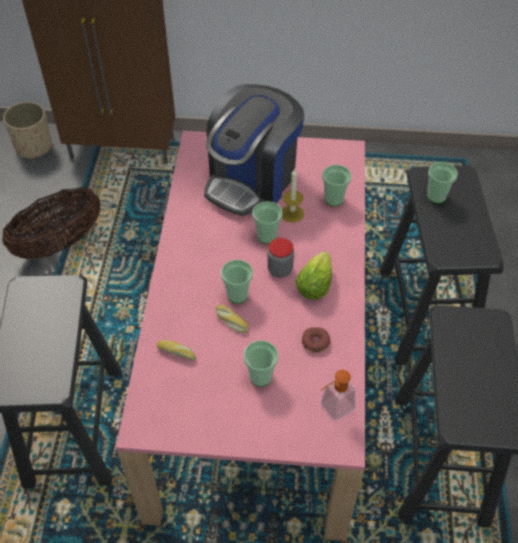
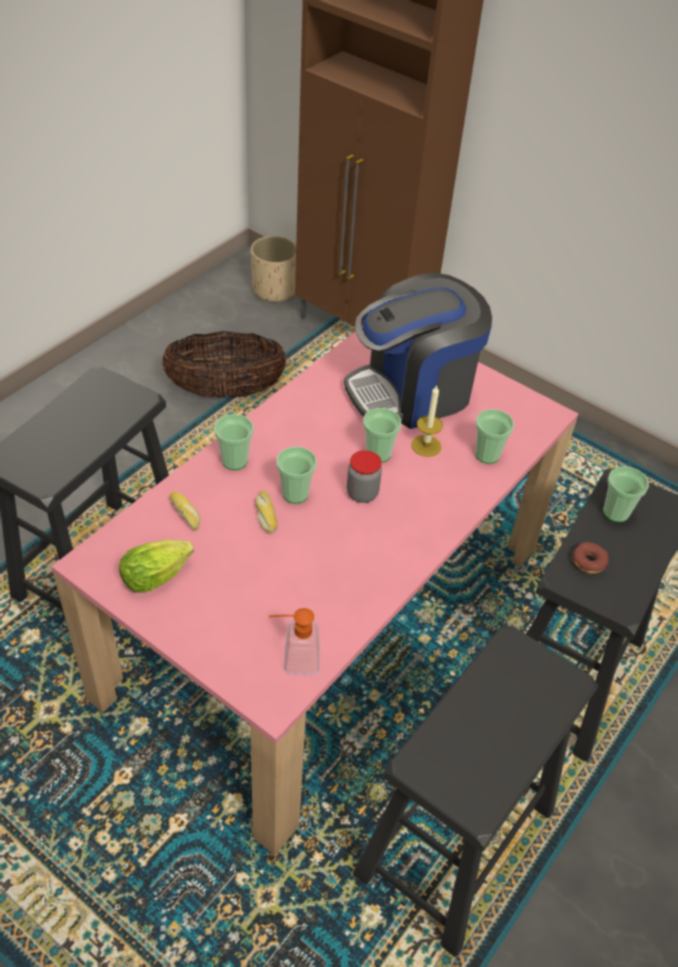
camera: 30 degrees right, 5 degrees down
(260, 376) = (247, 584): cup -> cup (234, 461)
(315, 342) = (336, 584): donut -> donut (589, 562)
(316, 283) = (389, 527): lettuce -> lettuce (159, 575)

